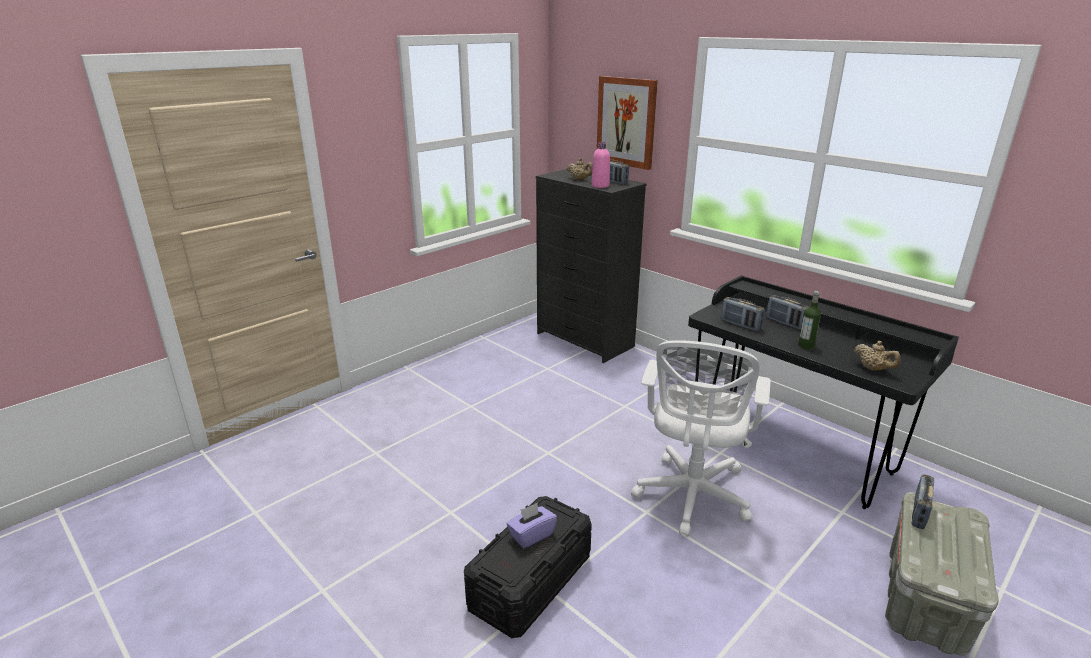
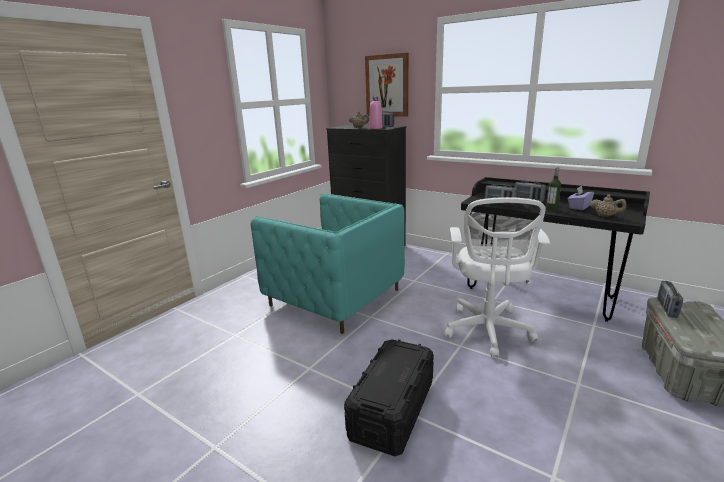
camera: 10 degrees left, 5 degrees down
(512, 418) = (335, 298): none -> turquoise armchair
(531, 535) = (392, 368): purple tissue box -> purple tissue box (579, 207)

